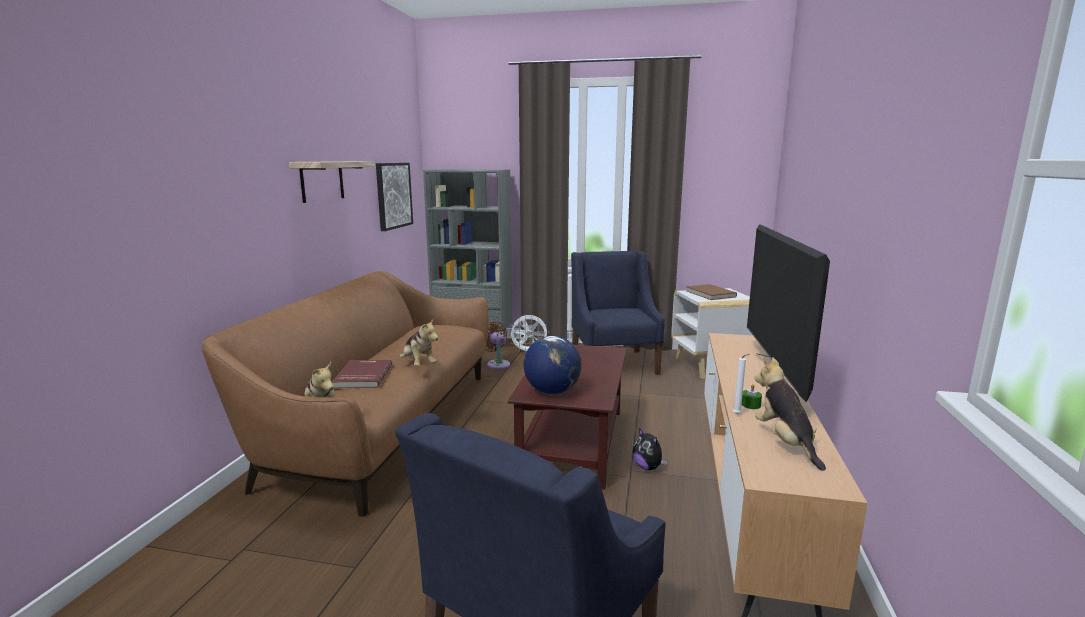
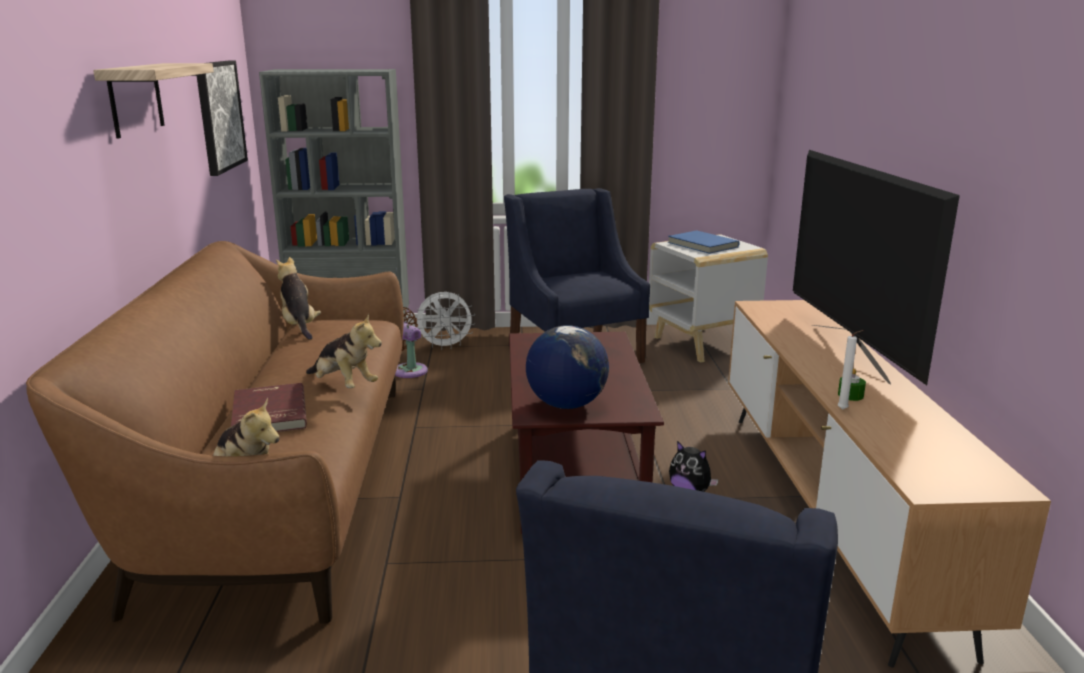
camera: 15 degrees left, 5 degrees up
(709, 294) = (702, 245): brown book -> blue book
(785, 442) = (920, 439): plush toy -> plush toy (299, 326)

